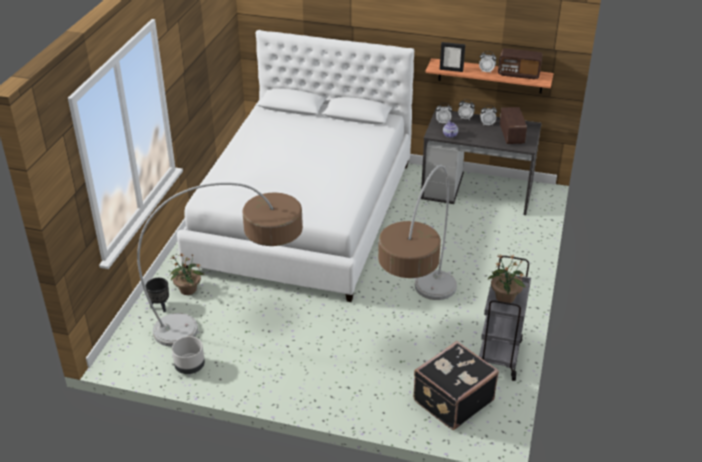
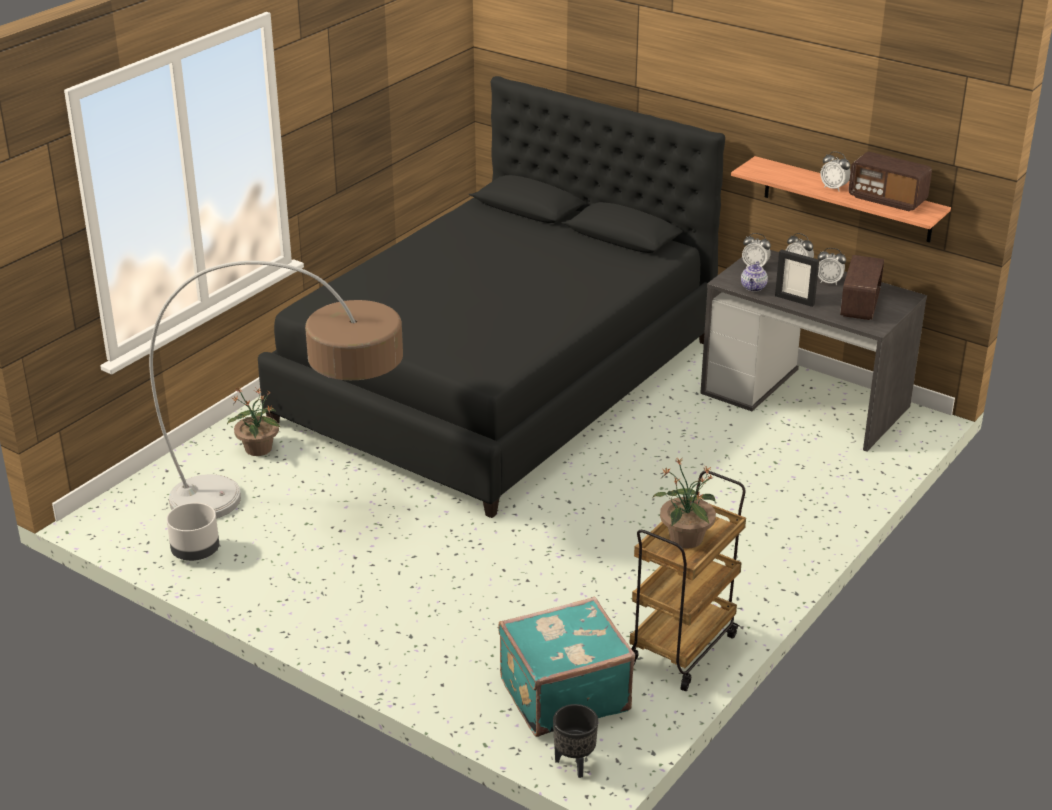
camera: 20 degrees right, 5 degrees down
(160, 306) = (204, 463): black planter -> black planter (574, 763)
(305, 214) = (498, 381): white bed -> black bed
(417, 323) = (579, 571): floor lamp -> none
(451, 69) = (775, 177): picture frame -> picture frame (795, 300)
(452, 400) = (563, 694): black suitcase -> turquoise suitcase
(499, 357) = (681, 651): grey cart -> brown cart

